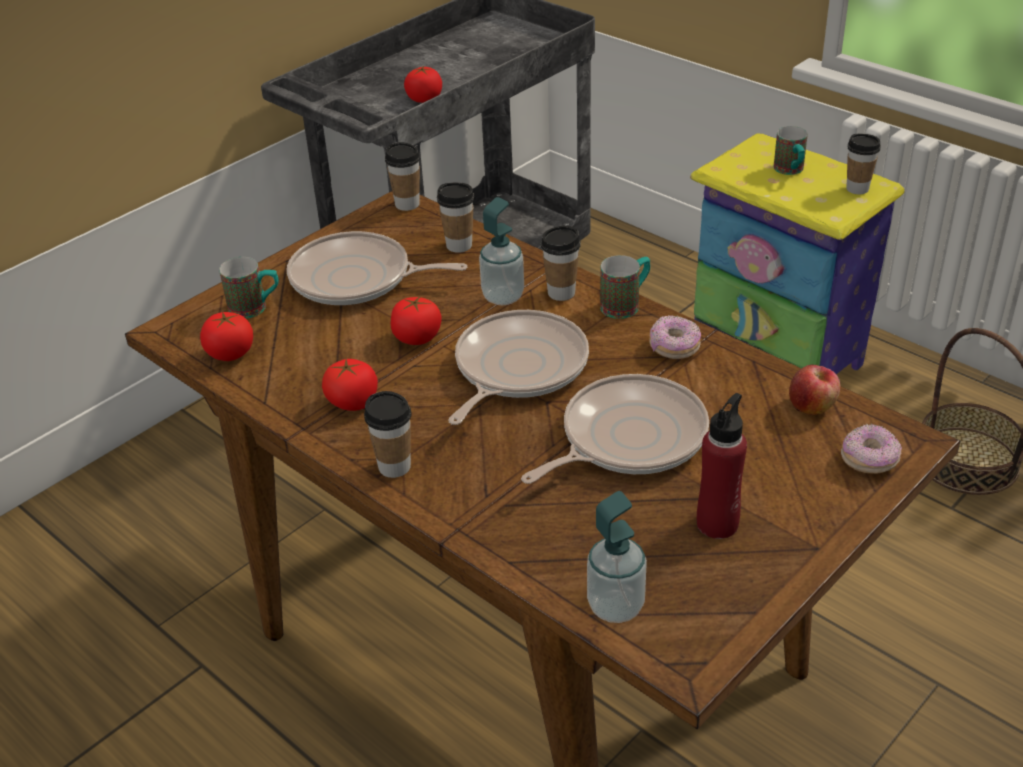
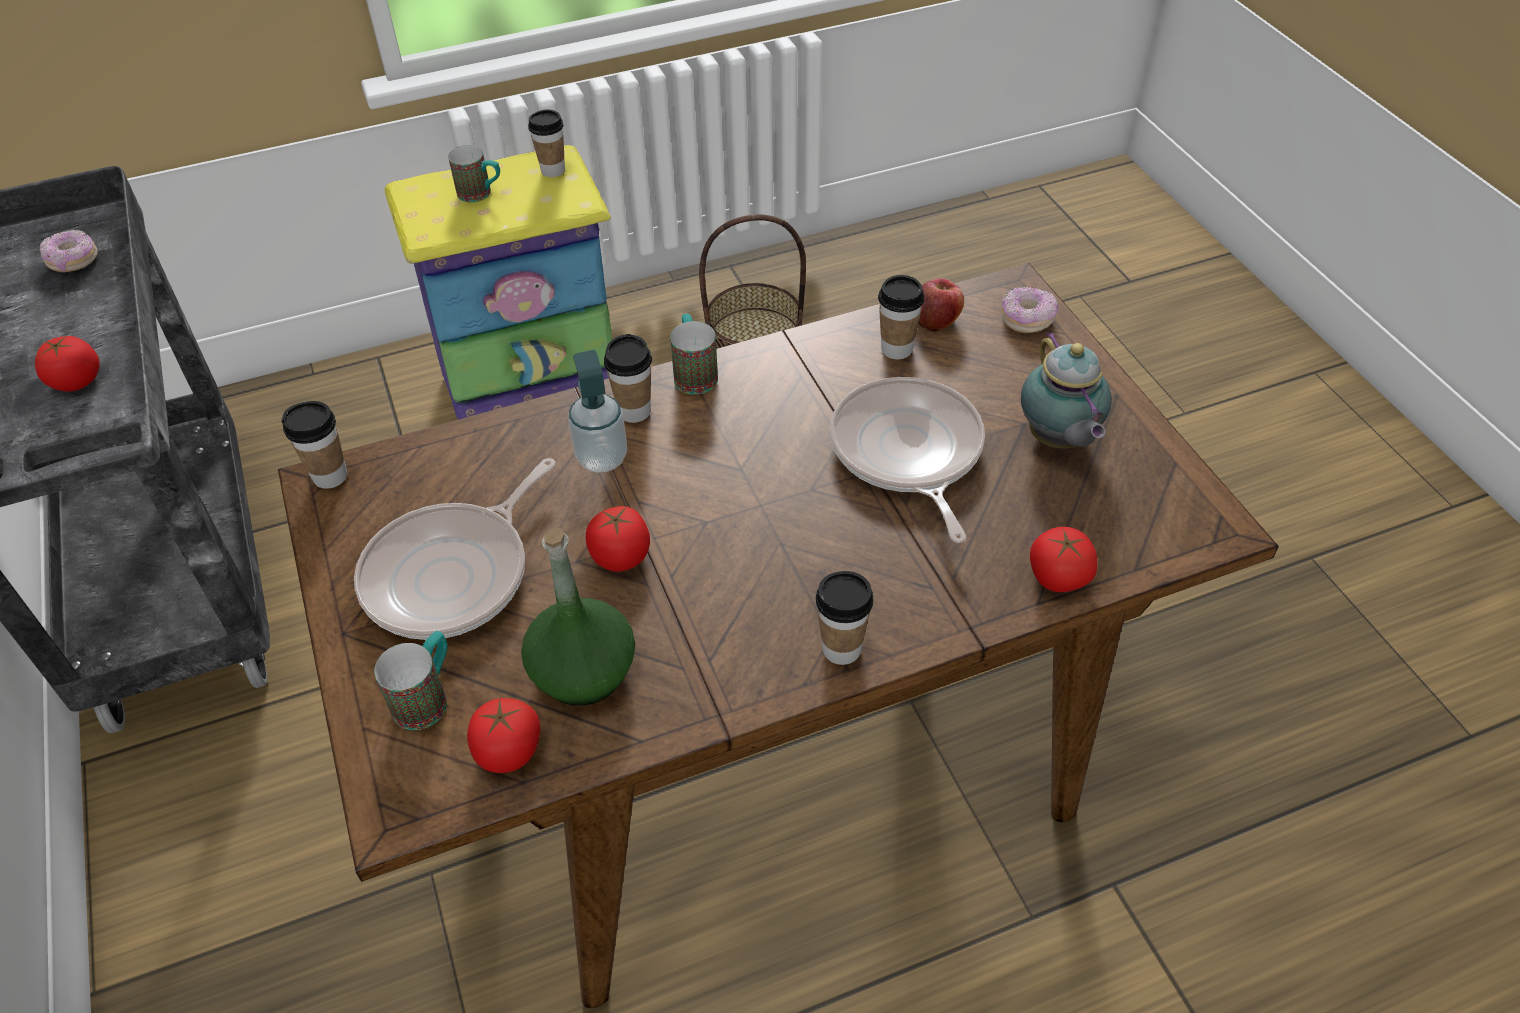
camera: 65 degrees left, 10 degrees up
(307, 358) = (583, 672): none -> green bottle
(353, 402) = (701, 652): tomato -> tomato (1058, 577)
(459, 245) = (467, 460): cup -> cup (896, 349)
(517, 369) = (741, 492): frying pan -> none
(615, 606) = (1132, 548): soap dispenser -> none
(674, 347) = (790, 368): donut -> donut (73, 261)
(717, 523) = (1057, 441): red bottle -> teapot

